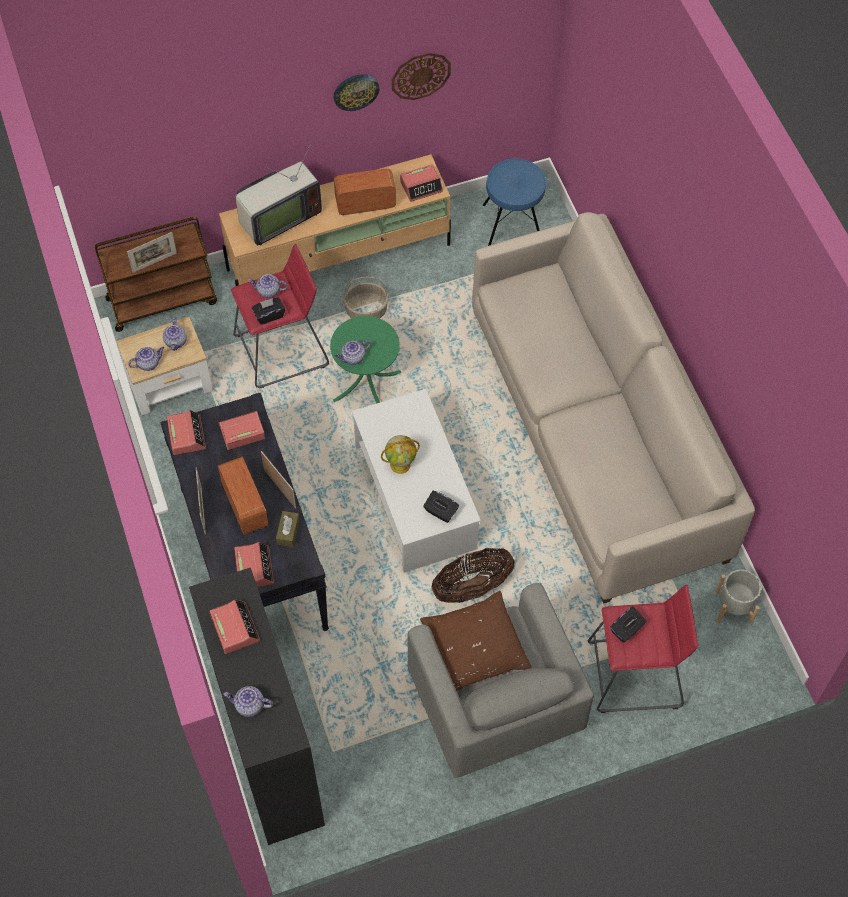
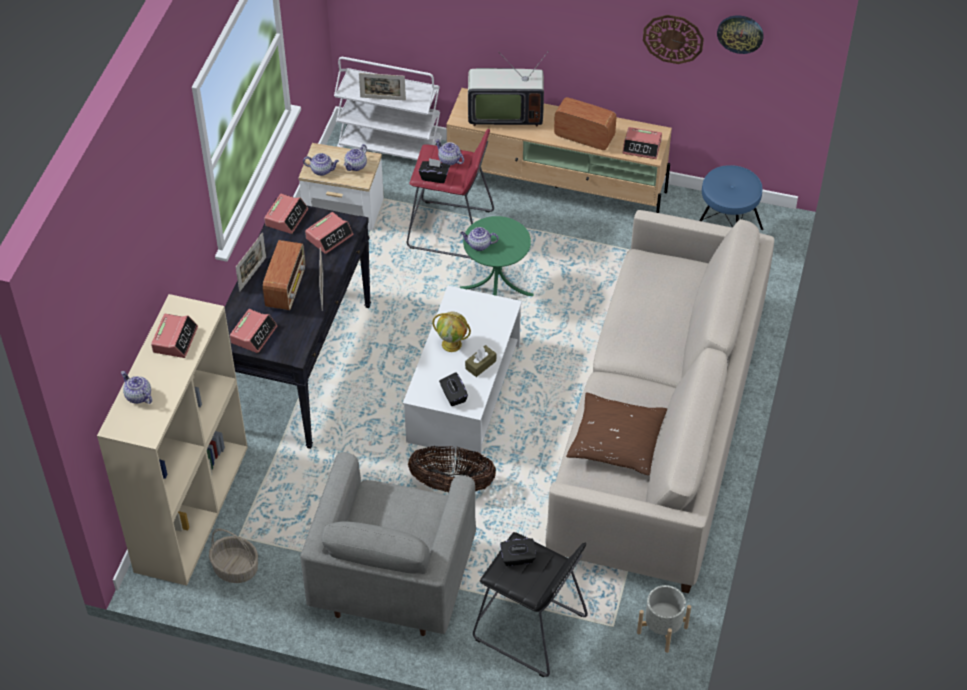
camera: 35 degrees right, 10 degrees down
(163, 300) = (390, 147): brown cart -> white cart
(241, 431) = (329, 236): alarm clock -> alarm clock turned 120 degrees clockwise
(268, 751) = (191, 507): black bookcase -> beige bookcase
(288, 532) = (301, 324): brown tissue box -> brown tissue box (480, 365)
(356, 91) = (608, 25): wall clock -> wall clock (740, 33)
(366, 311) = (544, 236): basket -> basket (235, 568)
(474, 648) = (390, 506): brown pillow -> brown pillow (616, 441)
(634, 674) = (530, 629): red stool -> black stool

